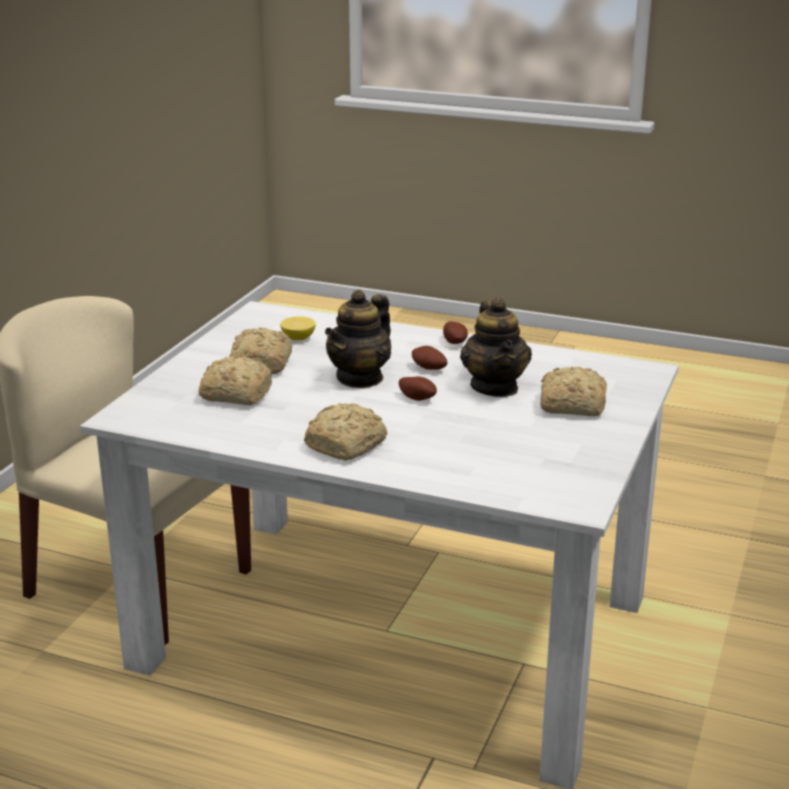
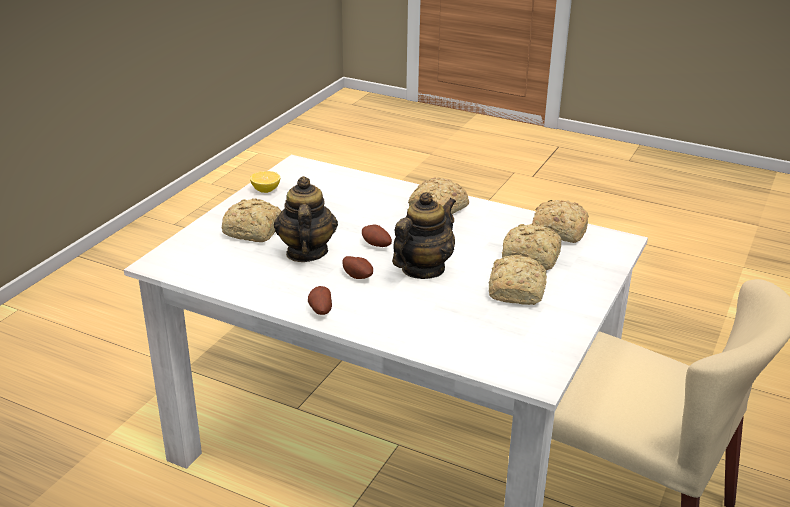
camera: 175 degrees left, 5 degrees up
(193, 425) = (557, 231): none -> bread
(298, 338) = (485, 326): lemon -> lemon (266, 190)

